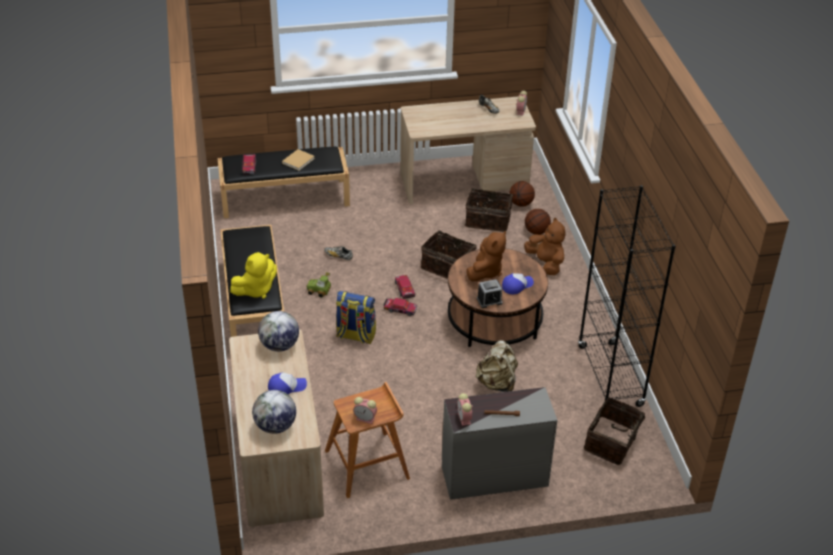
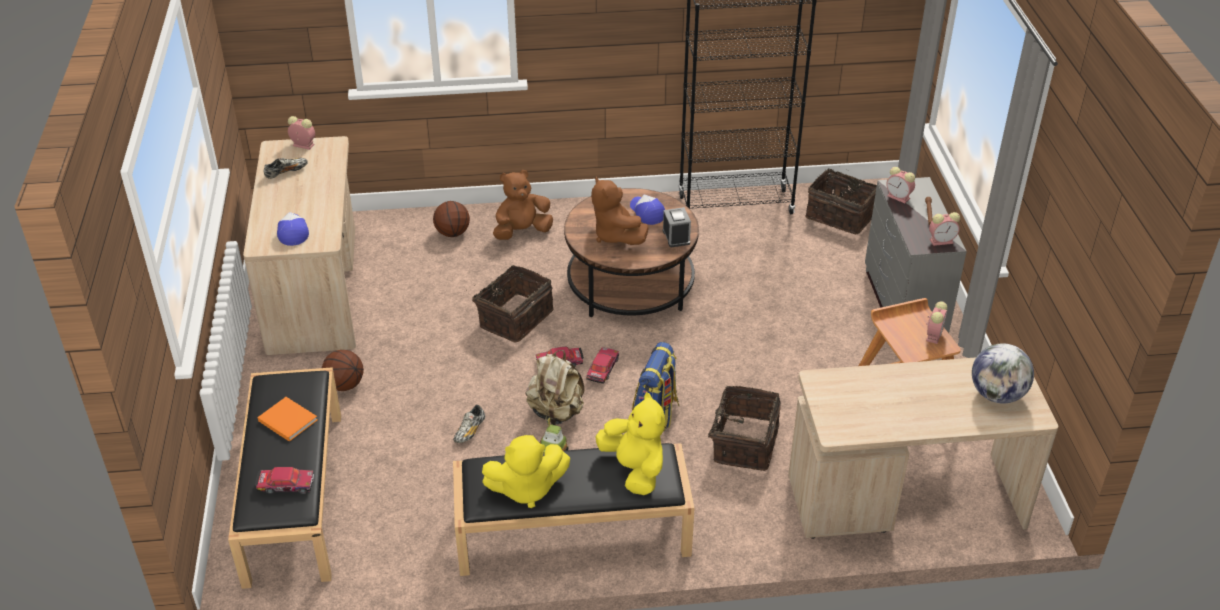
camera: 85 degrees left, 0 degrees up
(242, 249) = (526, 489): none -> yellow plush toy
(279, 346) = (837, 392): globe -> none
(286, 387) = (920, 384): cap -> cap (292, 232)
(299, 160) = (286, 420): beige book -> orange book
(485, 271) = (615, 235): brown plush toy -> brown plush toy turned 150 degrees counterclockwise
(488, 220) = (416, 273): basket -> basket (743, 443)
(496, 383) = (749, 292): beige backpack -> beige backpack (556, 412)
(521, 203) = (385, 240): basketball -> basketball (344, 385)
(522, 398) = (899, 197): none -> alarm clock

